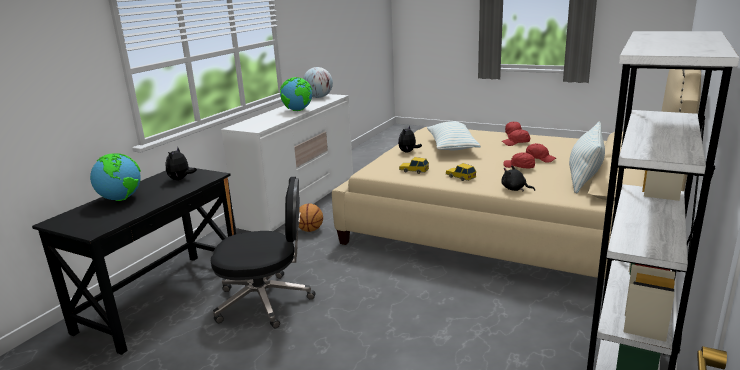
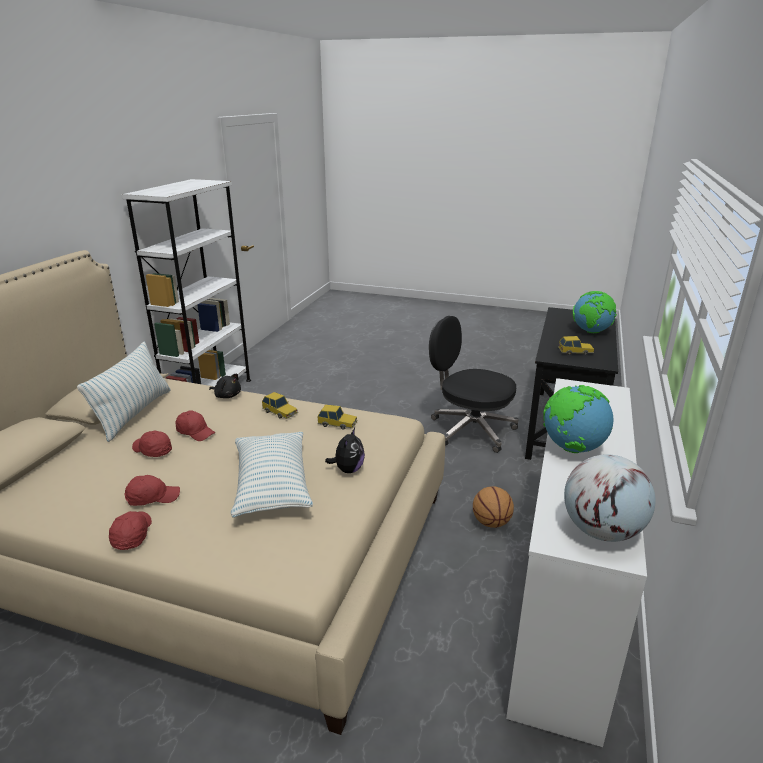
camera: 170 degrees right, 5 degrees up
(181, 179) = (575, 352): plush toy -> toy car
(265, 301) = (470, 429): black office chair -> black office chair turned 45 degrees clockwise

